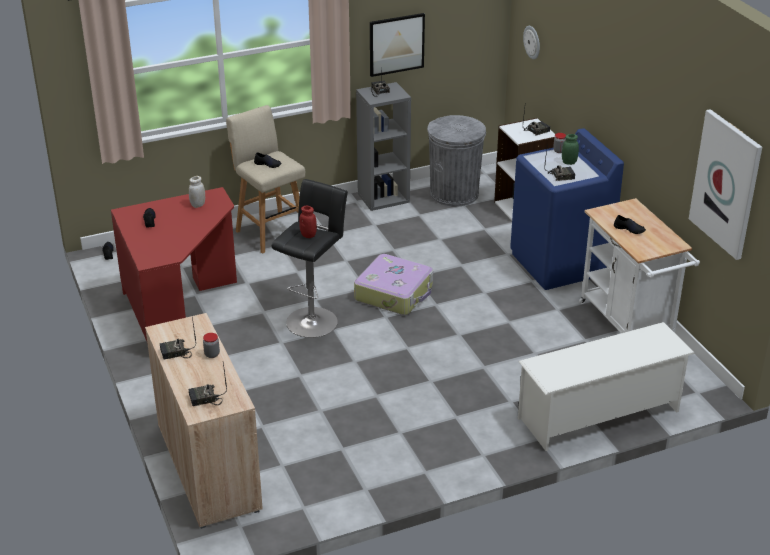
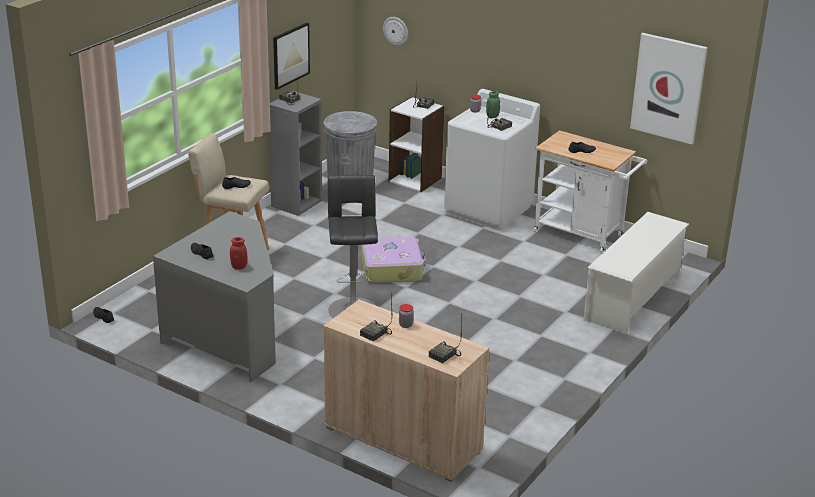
camera: 35 degrees left, 5 degrees down
(180, 309) = (229, 337): red desk -> grey desk
(198, 205) = (228, 230): white jar -> none
(308, 235) = (354, 224): red jar -> red jar (239, 267)
(560, 263) = (488, 210): blue washing machine -> white washing machine

